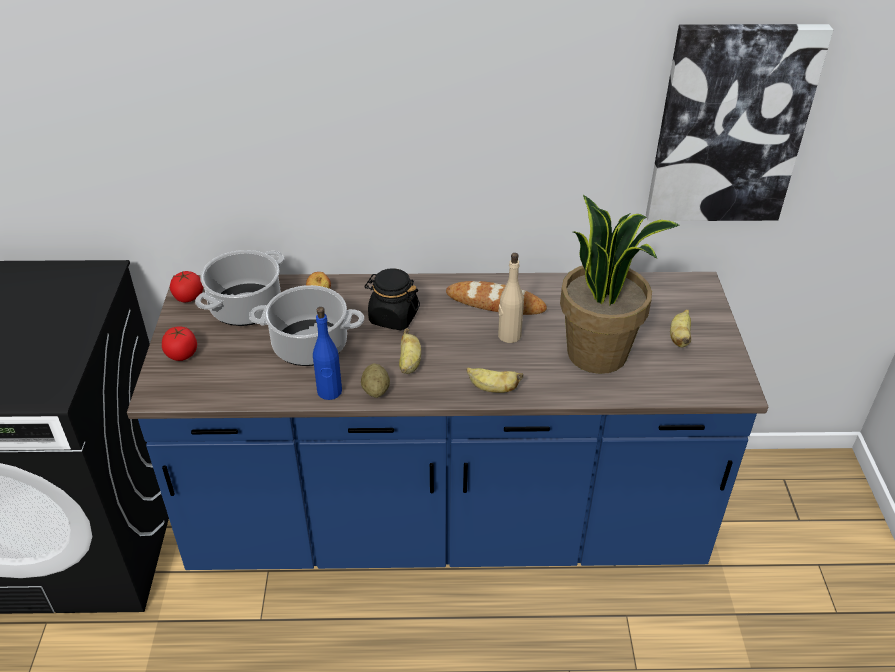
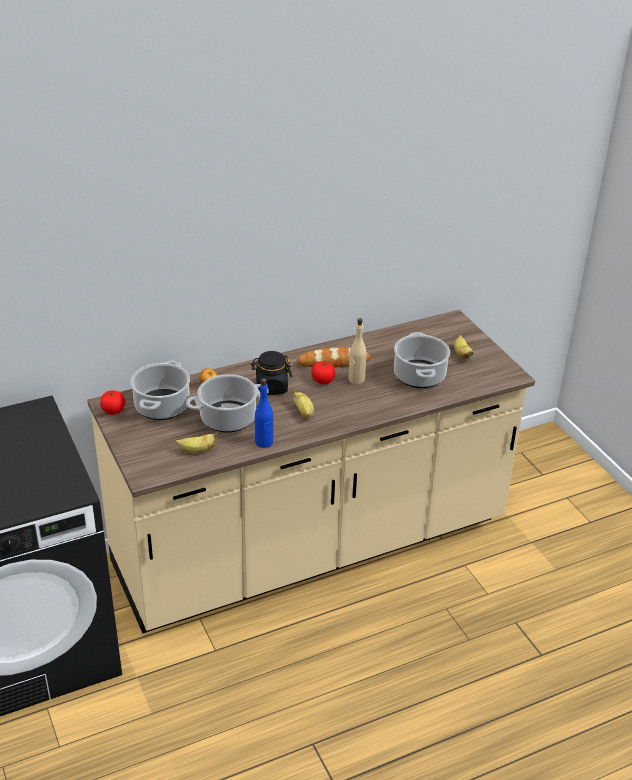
camera: 25 degrees left, 5 degrees down
(182, 354) = (141, 447): tomato -> tomato (323, 381)
(375, 390) = (294, 433): potato -> none
(446, 523) = (311, 547): blue counter -> beige counter
(492, 388) = (368, 413): banana -> banana (197, 450)
(598, 353) = (419, 375): potted plant -> cooking pot
(730, 126) = (457, 209): picture -> none

